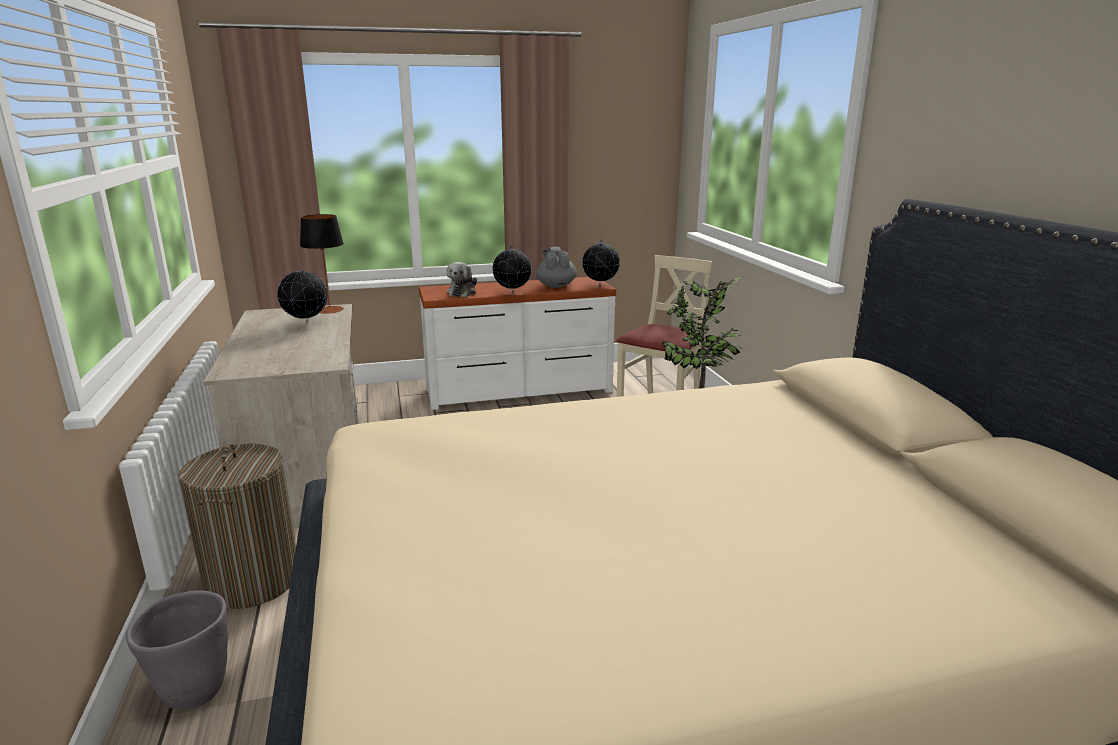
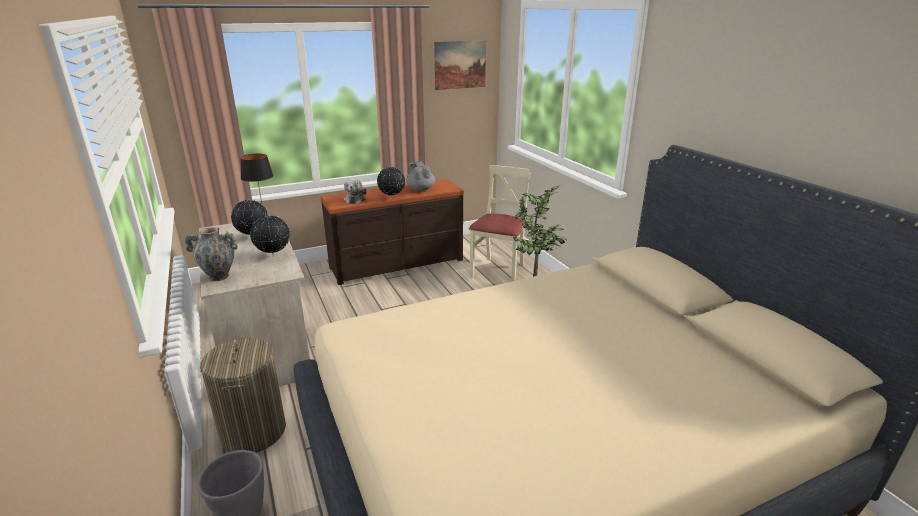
camera: 10 degrees left, 5 degrees up
(238, 362) = (219, 277): none -> vase
(519, 391) = (397, 264): white dresser -> brown dresser
(600, 286) = (452, 188): globe -> globe (274, 256)
(624, 119) = (460, 65): none -> picture

